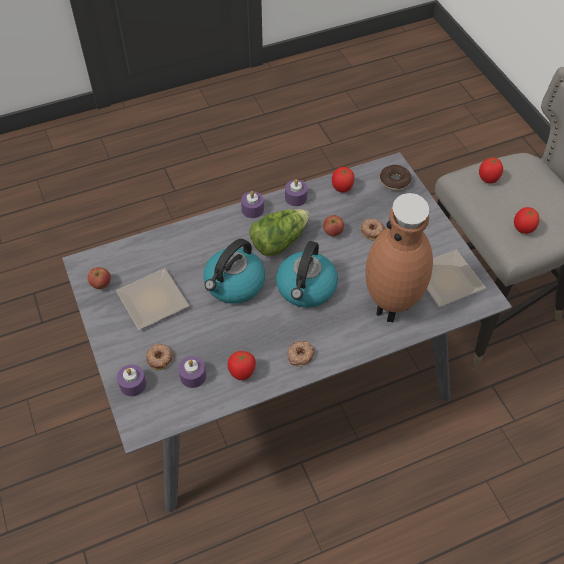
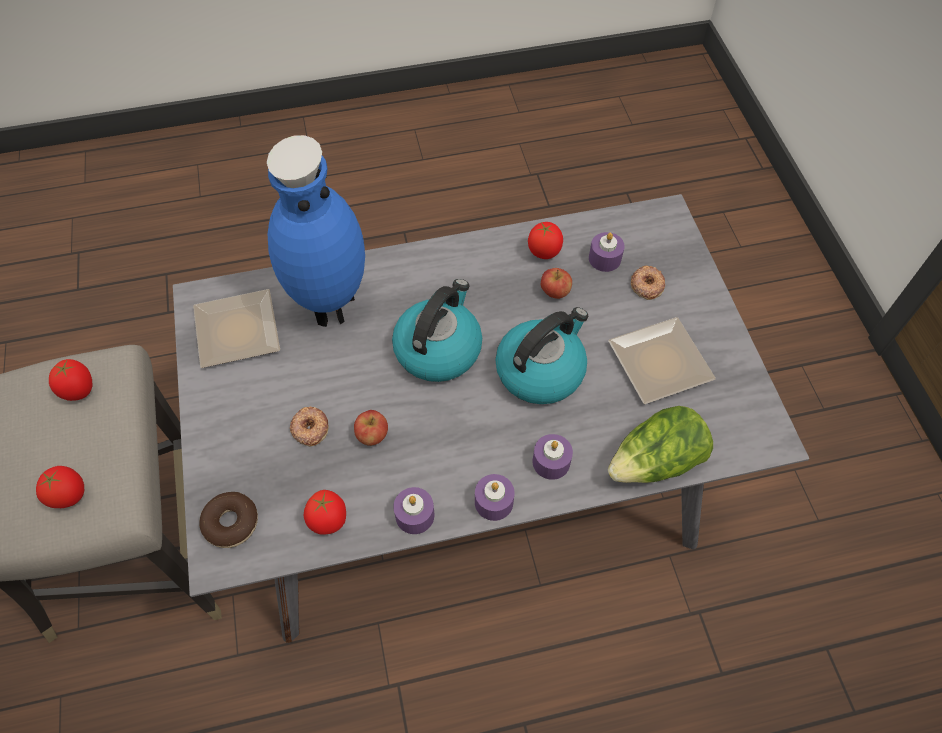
camera: 170 degrees left, 5 degrees up
(101, 284) = (739, 400): apple -> apple (555, 292)
(133, 384) = (679, 259): purple candle -> purple candle (551, 462)
(279, 241) = (461, 432): lettuce -> lettuce (656, 461)
(300, 355) = (468, 264): donut -> none
(392, 307) = (329, 305): brown vase -> blue vase

